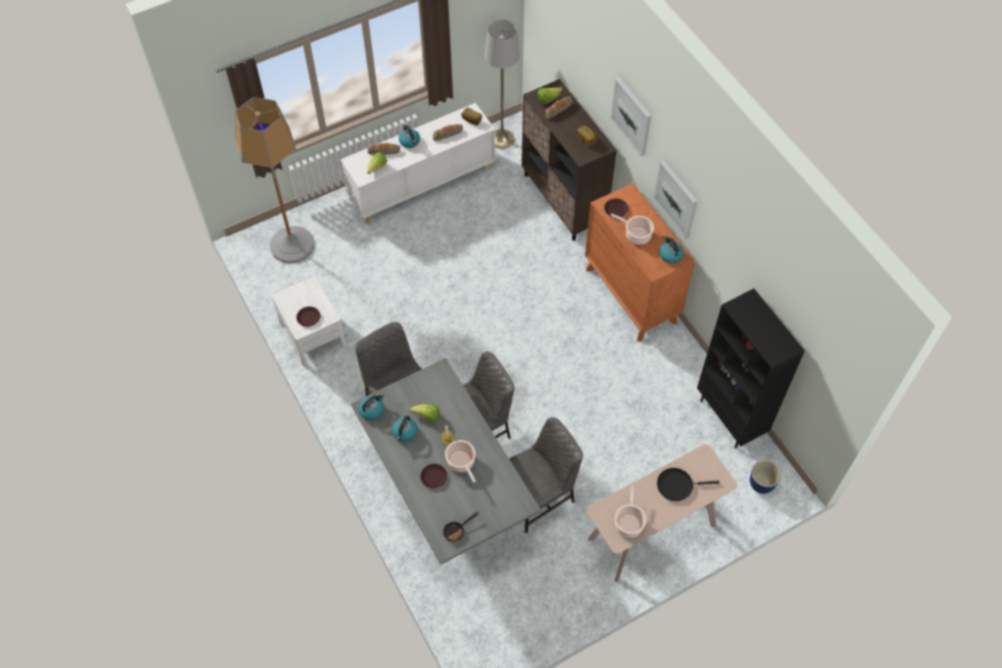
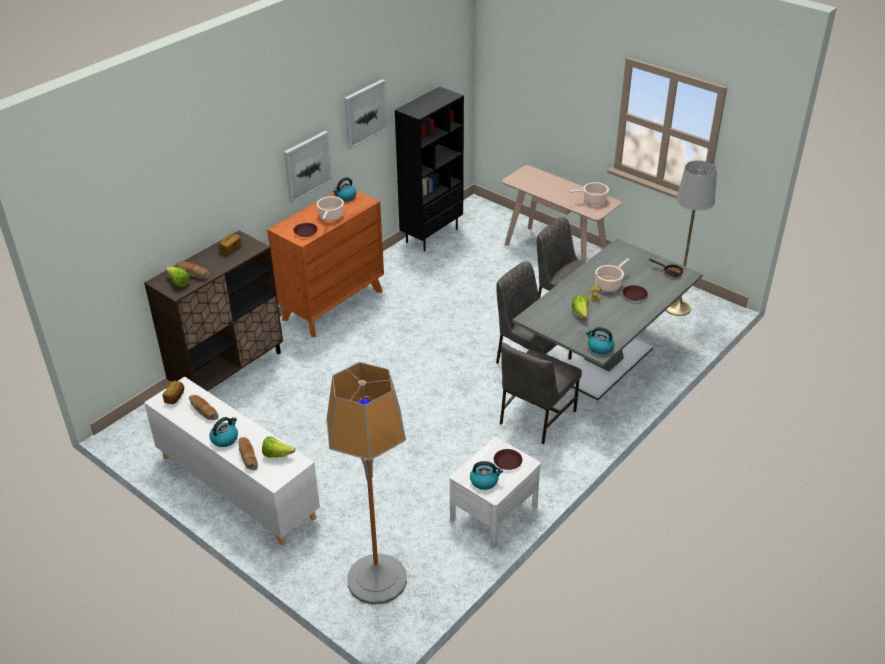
camera: 110 degrees left, 20 degrees down
(405, 433) = (606, 322): kettle -> kettle (484, 481)
(502, 139) = (146, 438): grey floor lamp -> grey floor lamp (677, 307)
(632, 116) = (238, 168): picture -> picture (364, 113)
(677, 485) = (545, 187): black frying pan -> none
(760, 484) = (481, 214): planter -> none

